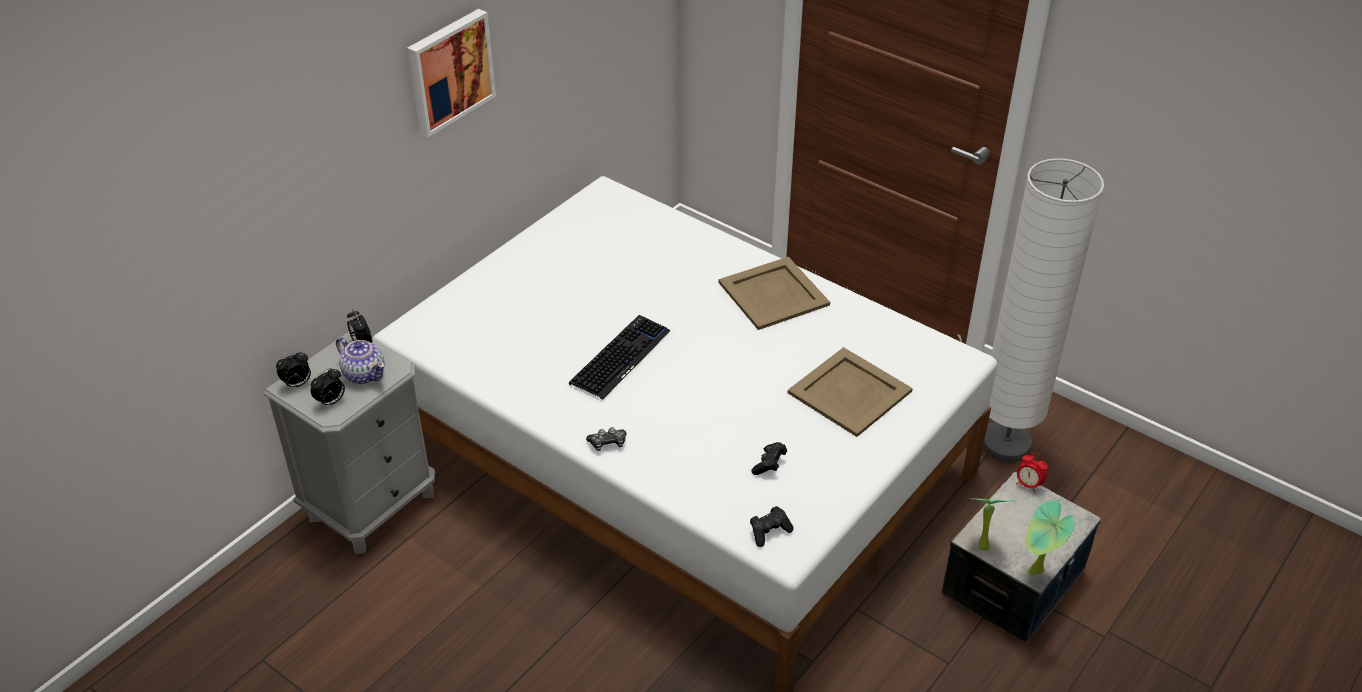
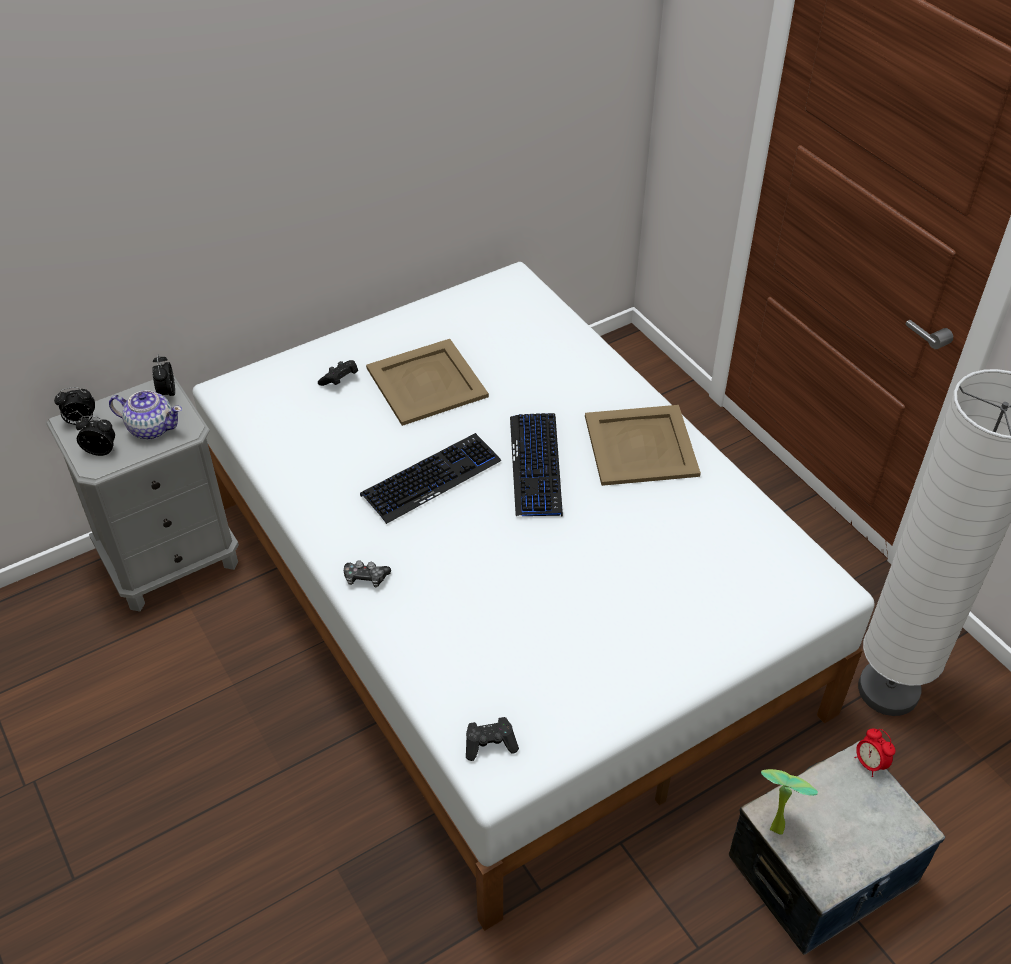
camera: 20 degrees right, 5 degrees up
(331, 402) = (102, 450): alarm clock -> alarm clock turned 150 degrees counterclockwise
(364, 373) = (151, 427): teapot -> teapot turned 45 degrees counterclockwise
(449, 71) = (313, 108): picture -> none
(699, 328) = (536, 466): none -> keyboard
(769, 465) = (532, 658): black game controller -> black game controller (340, 380)
(849, 393) = (670, 593): beige tray -> beige tray (426, 383)
(1035, 574) = (827, 885): potted plant -> none

